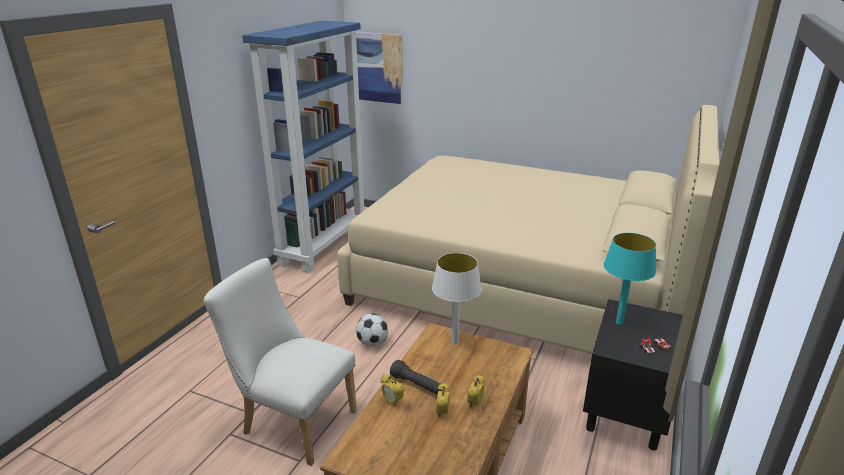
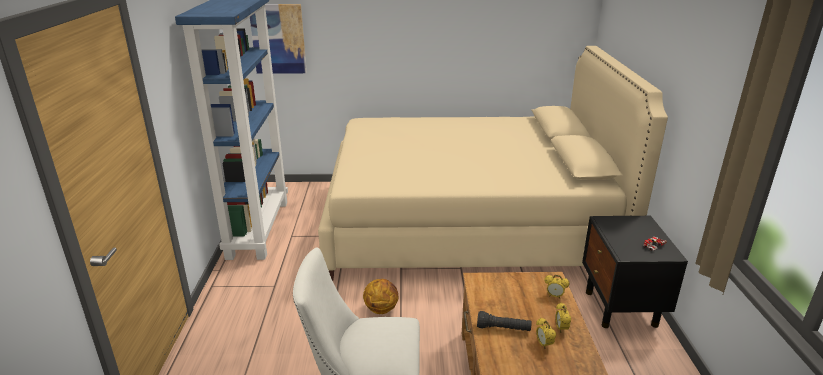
camera: 25 degrees left, 0 degrees up
(372, 343) = (381, 309): football -> basketball
(392, 401) = (497, 349): alarm clock -> alarm clock (554, 296)
(455, 342) = (499, 283): white table lamp -> none
(619, 322) = (614, 232): turquoise table lamp -> none

